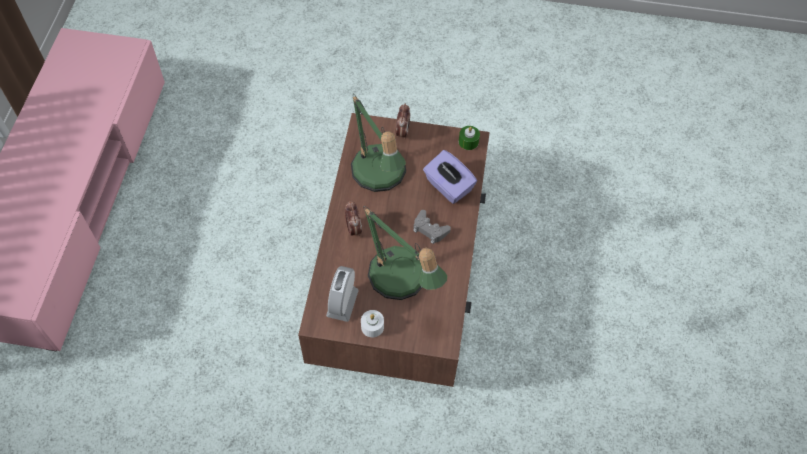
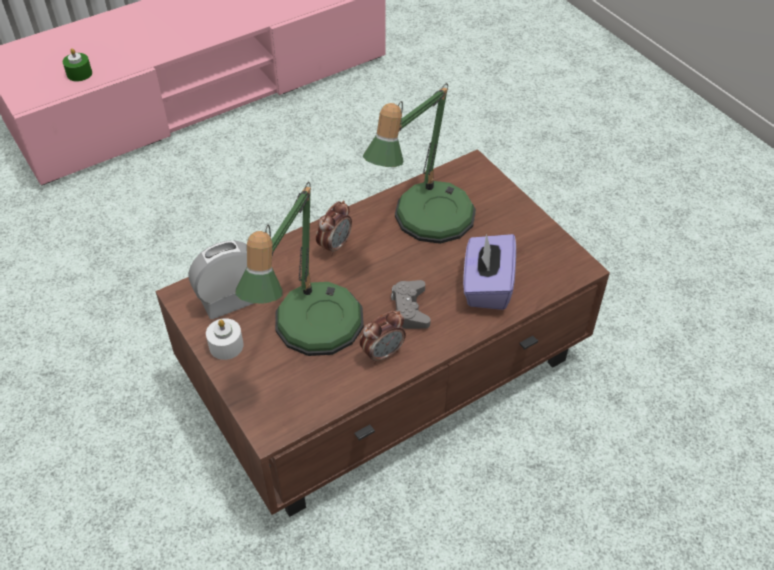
camera: 50 degrees right, 10 degrees down
(402, 132) = (506, 201): alarm clock -> alarm clock (383, 353)
(468, 141) = (570, 263): green candle -> green candle (79, 73)

